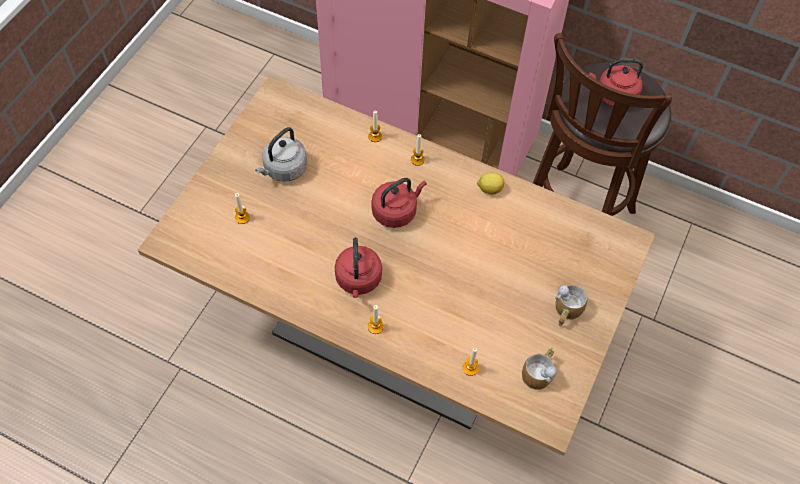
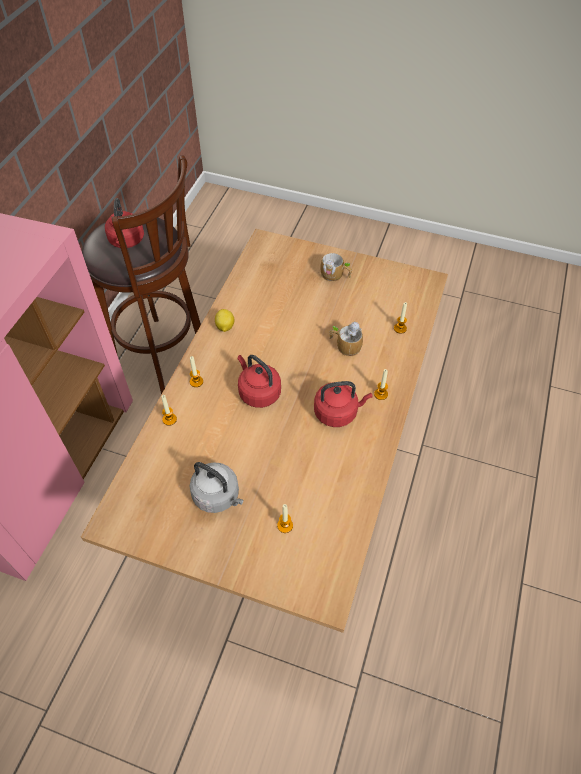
camera: 95 degrees left, 5 degrees down
(539, 372) = (391, 288): mug -> mug (345, 345)

